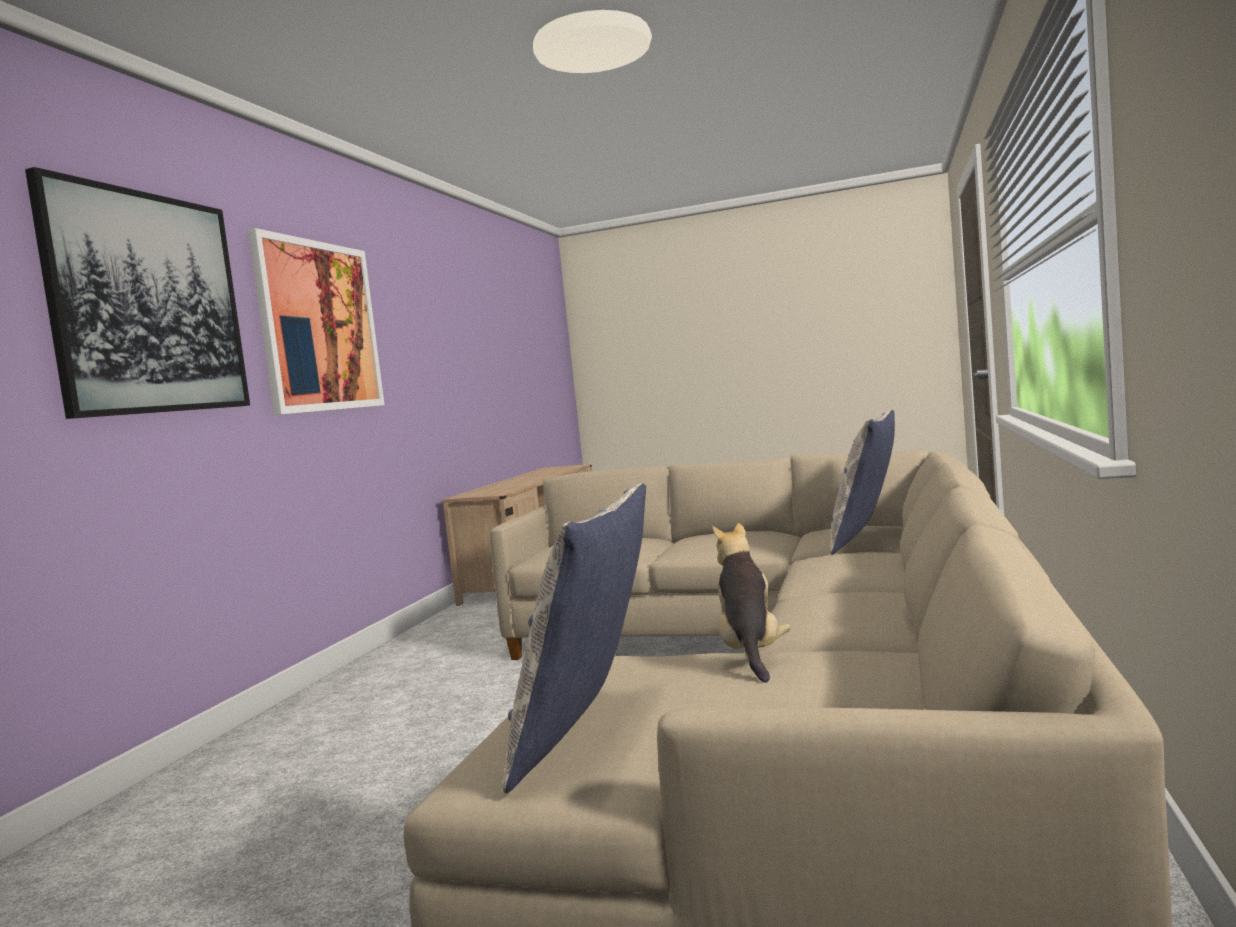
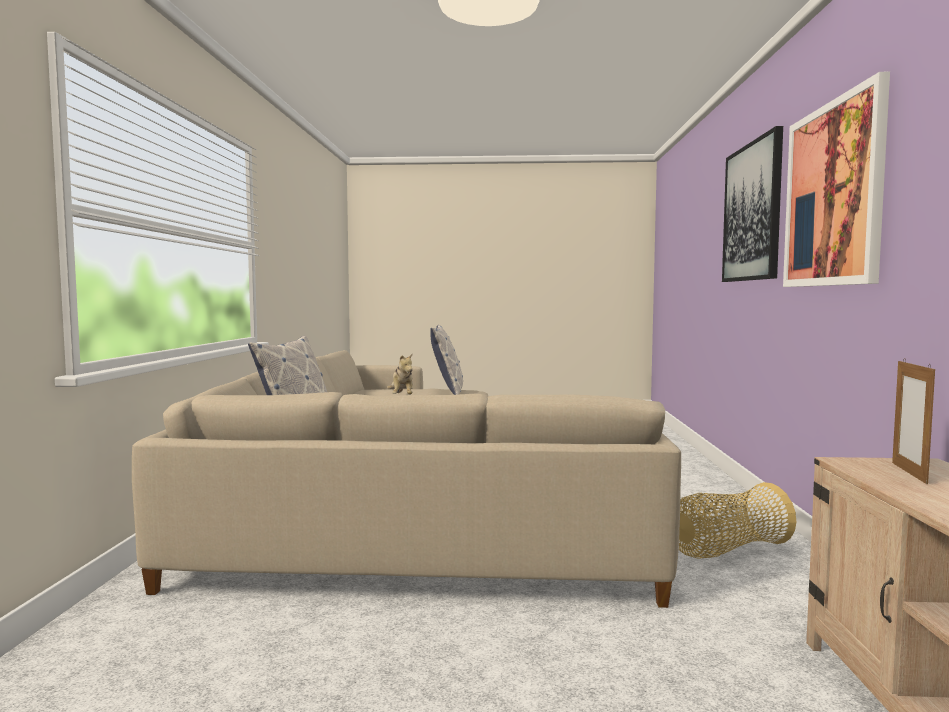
camera: 165 degrees right, 0 degrees up
(447, 650) = (727, 550): none -> basket
(489, 491) = (909, 473): none -> picture frame

